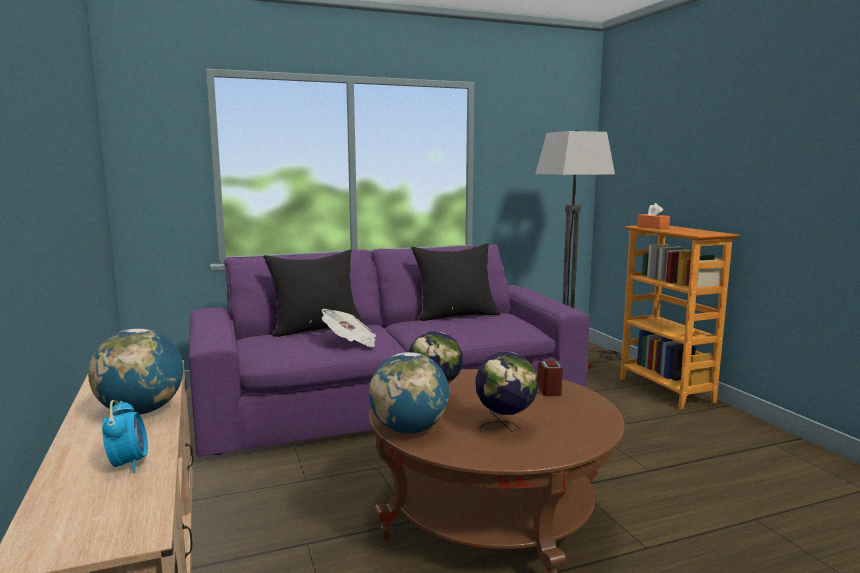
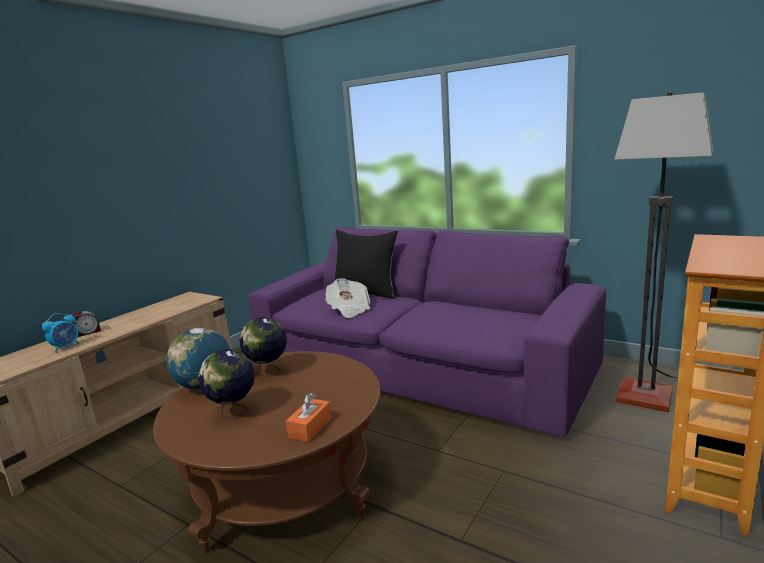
camera: 55 degrees right, 5 degrees up
(141, 411) = (135, 322): globe -> none
(456, 315) = (481, 306): black pillow -> none
(549, 390) = (339, 401): alarm clock -> alarm clock (86, 333)
(652, 227) = (719, 242): orange tissue box -> orange tissue box (310, 427)

